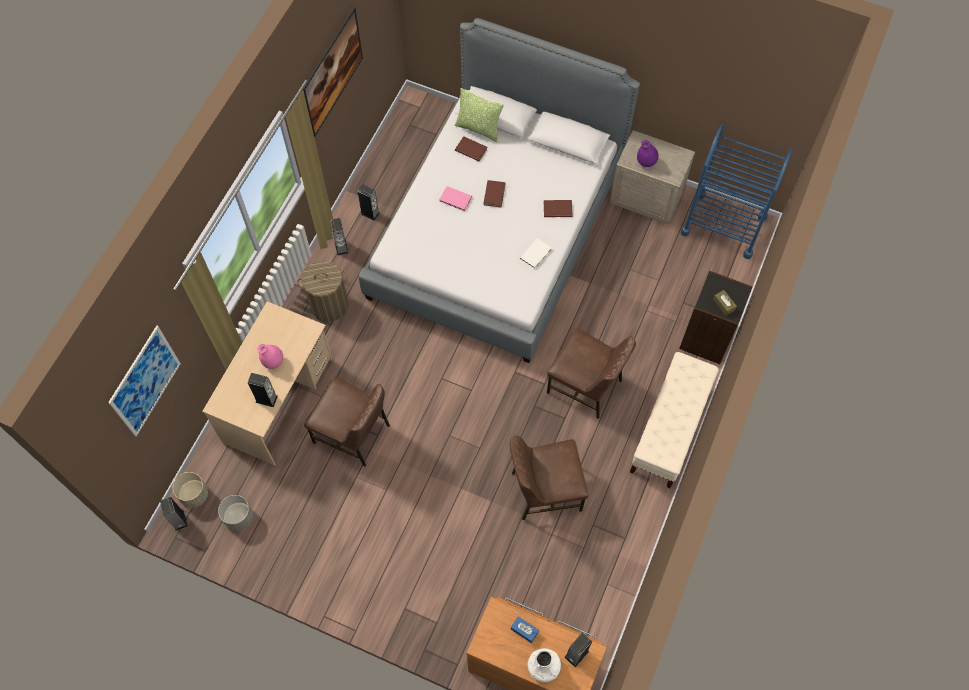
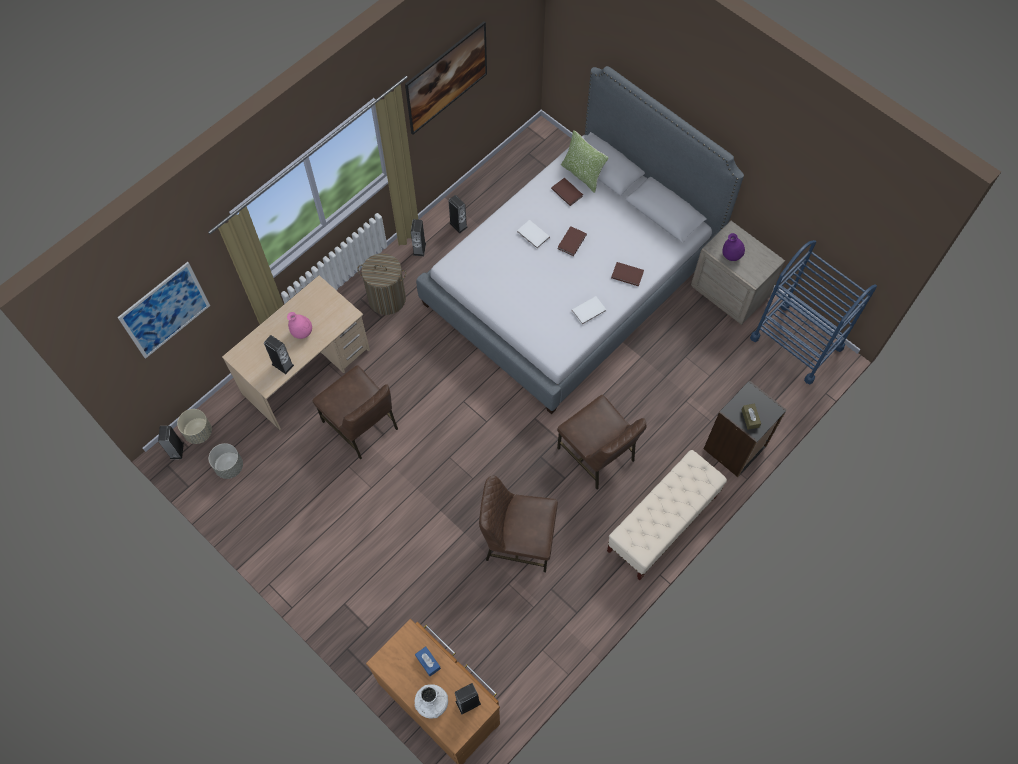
camera: 20 degrees right, 0 degrees up
(455, 200) = (533, 235): pink book -> white book

